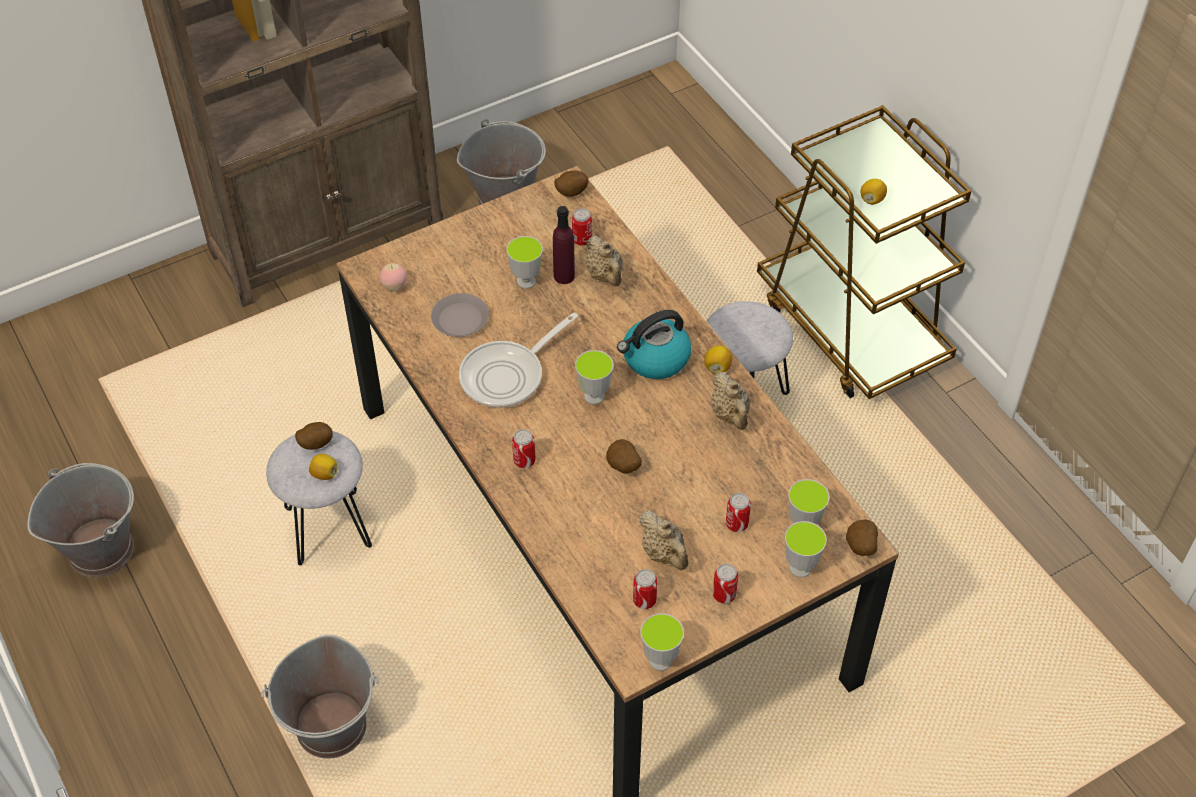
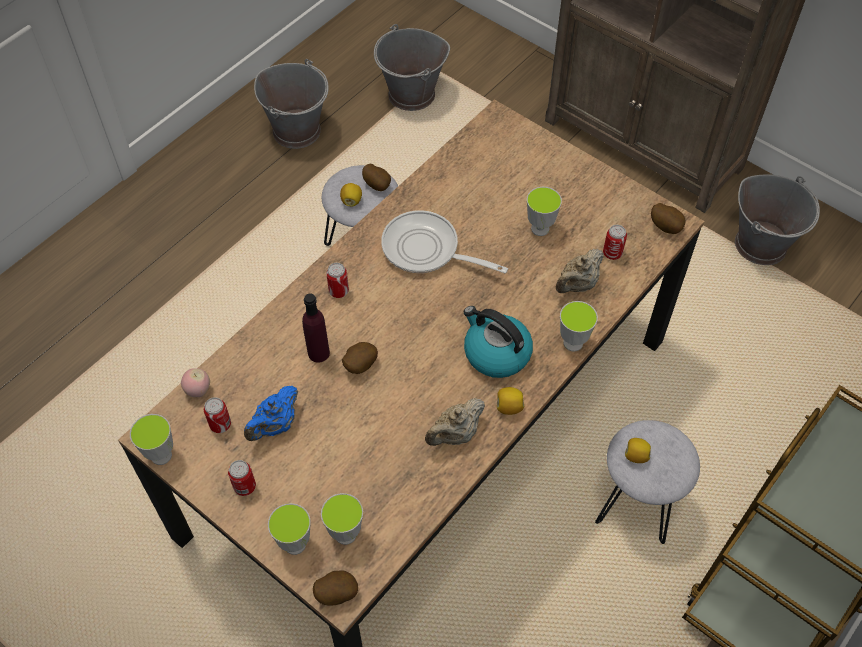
camera: 70 degrees right, 5 degrees up
(333, 727) = (197, 317): grey bucket -> grey bucket (411, 95)
(394, 287) = (487, 143): apple -> apple (198, 390)
(460, 319) = (473, 198): grey plate -> none
(564, 276) = (560, 254): purple bottle -> purple bottle (318, 353)
(594, 396) = (431, 319): cup -> cup (573, 343)
(664, 554) = (275, 425): beige teapot -> blue teapot
(736, 524) = (327, 475): can -> none
(872, 199) = (813, 488): lemon -> lemon (636, 456)

